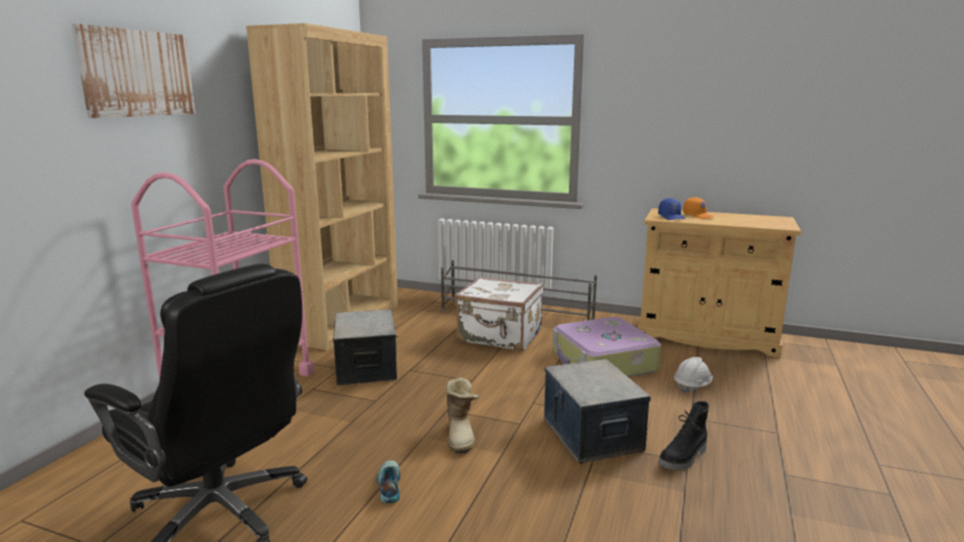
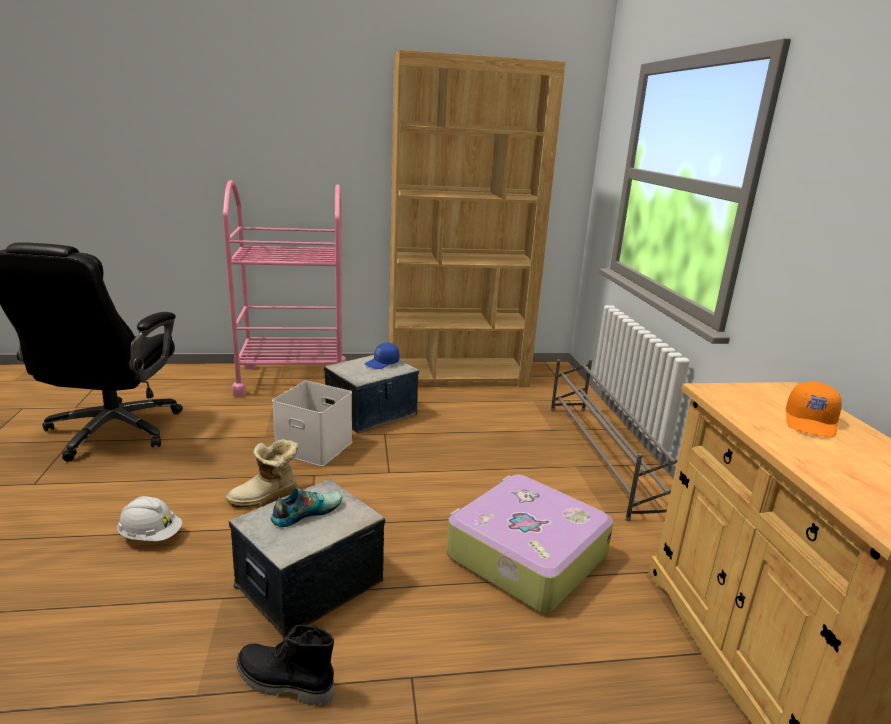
camera: 60 degrees right, 5 degrees up
(137, 73) = (268, 100): picture -> none
(388, 485) = (164, 483): shoe -> shoe (306, 512)
(399, 401) = (316, 446): none -> white storage box
(500, 337) = (519, 462): white suitcase -> none
(672, 217) = (748, 401): blue cap -> blue cap (382, 363)
(692, 386) = (526, 664): white hard hat -> white hard hat (151, 536)

